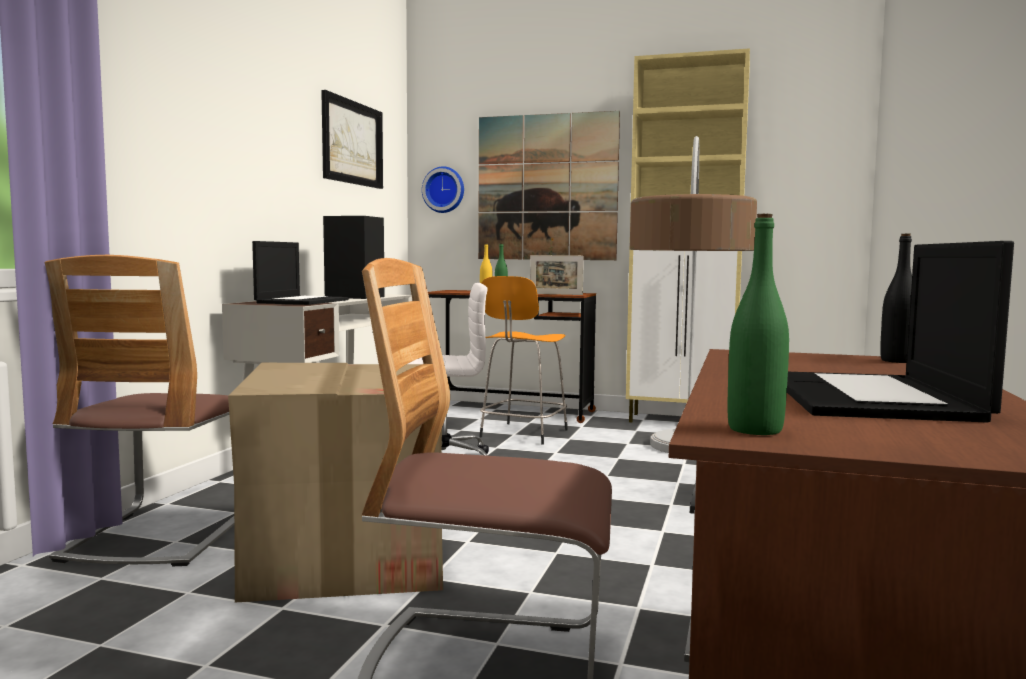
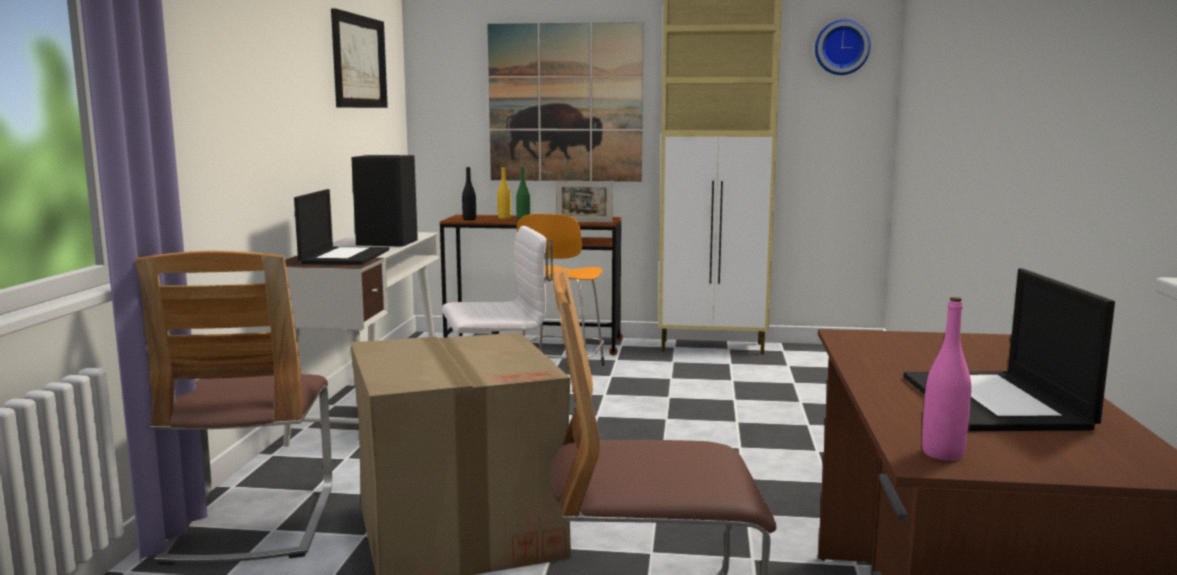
camera: 10 degrees left, 5 degrees up
(444, 190) = (449, 103): wall clock -> wall clock (841, 47)
(685, 474) = (740, 412): floor lamp -> none
(755, 429) = (943, 454): green bottle -> pink bottle
(897, 361) = (983, 341): black bottle -> black bottle (469, 219)

